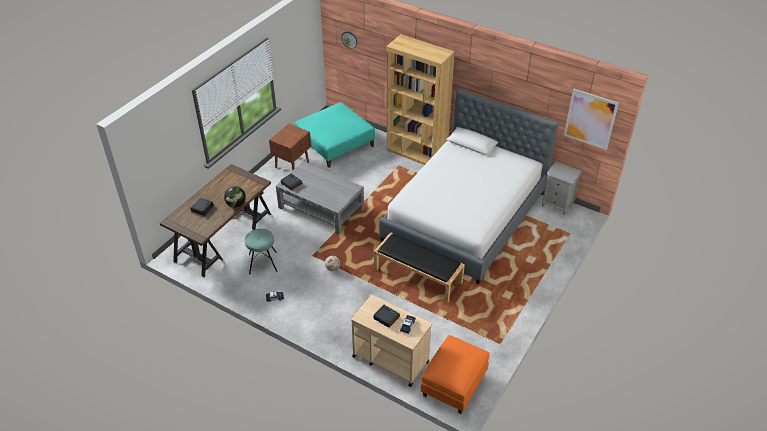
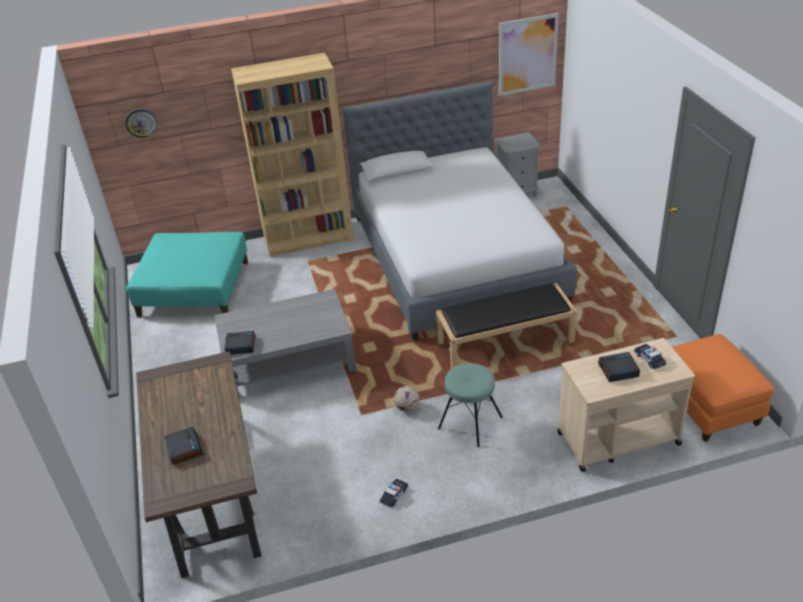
camera: 45 degrees left, 5 degrees down
(236, 204) = (227, 408): globe -> none
(262, 263) = (313, 472): turquoise stool -> turquoise stool (470, 423)
(292, 164) = (174, 344): brown nightstand -> none

